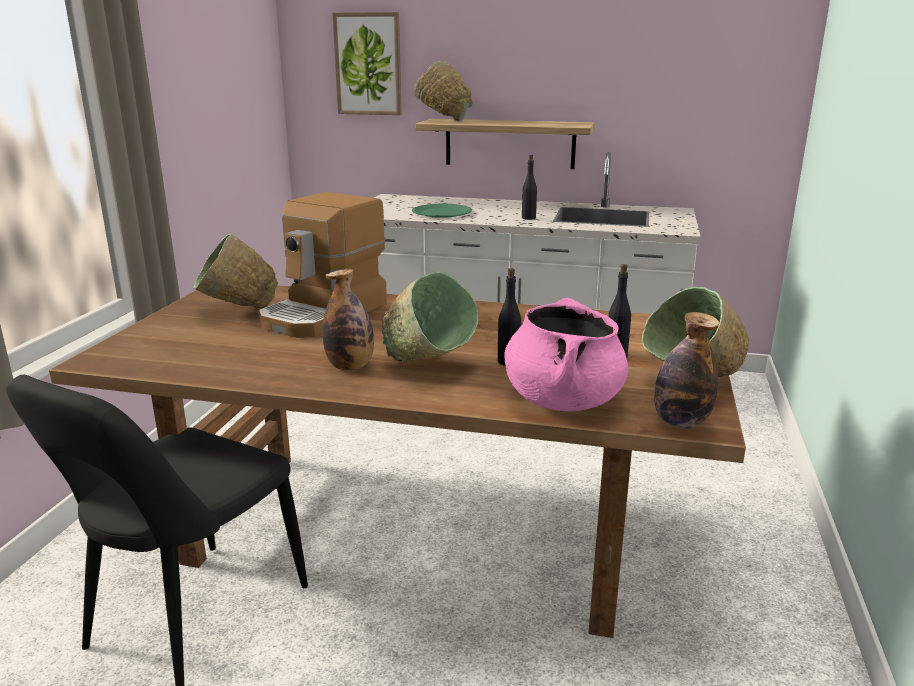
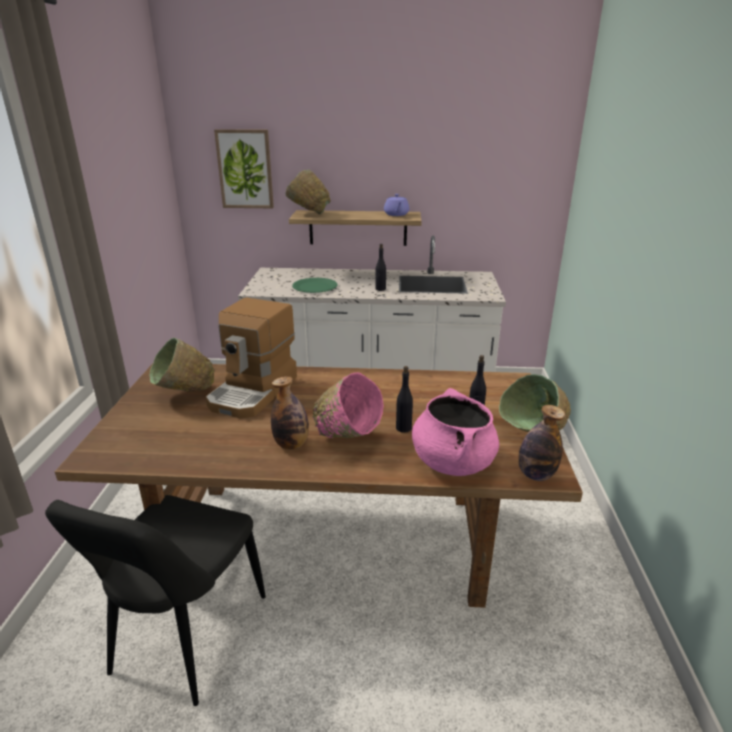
camera: 10 degrees left, 5 degrees up
(428, 366) = (348, 438): green bowl -> pink bowl
(559, 123) = (396, 214): none -> purple teapot

